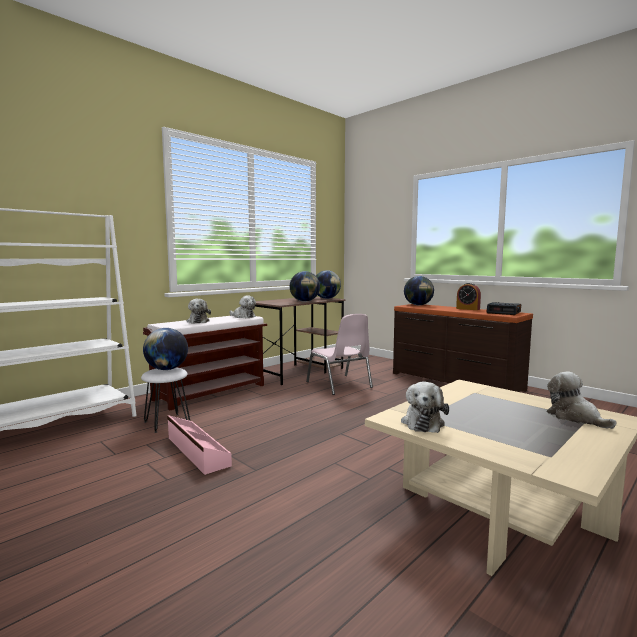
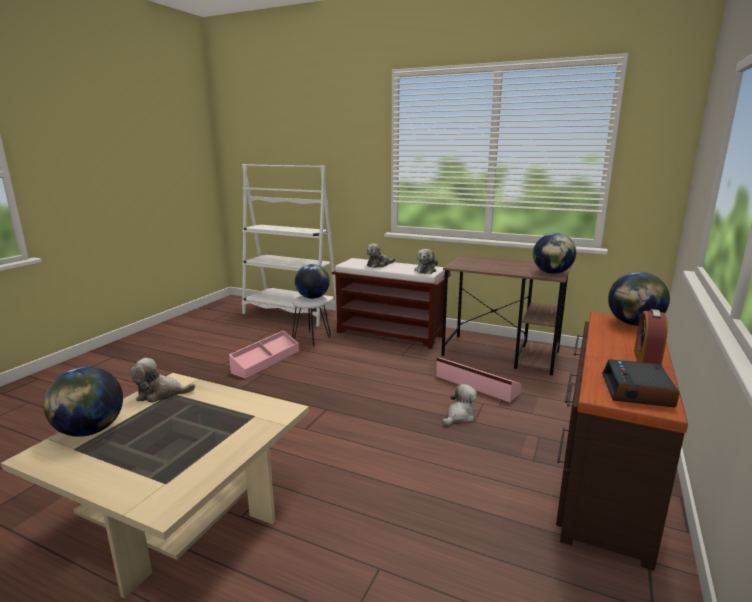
camera: 70 degrees right, 10 degrees up
(305, 301) = (498, 270): globe -> globe (90, 431)
(339, 385) = (476, 385): pink chair -> pink storage box
(575, 417) = (168, 474): plush toy -> plush toy (459, 416)

